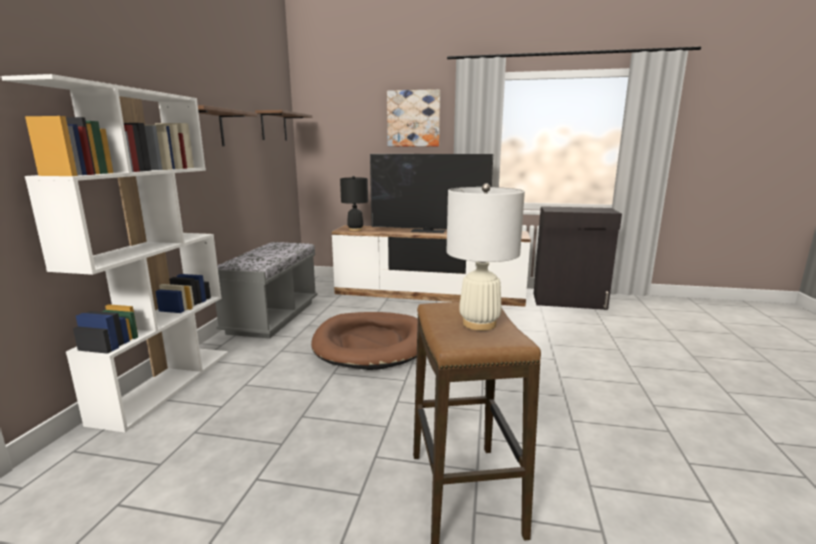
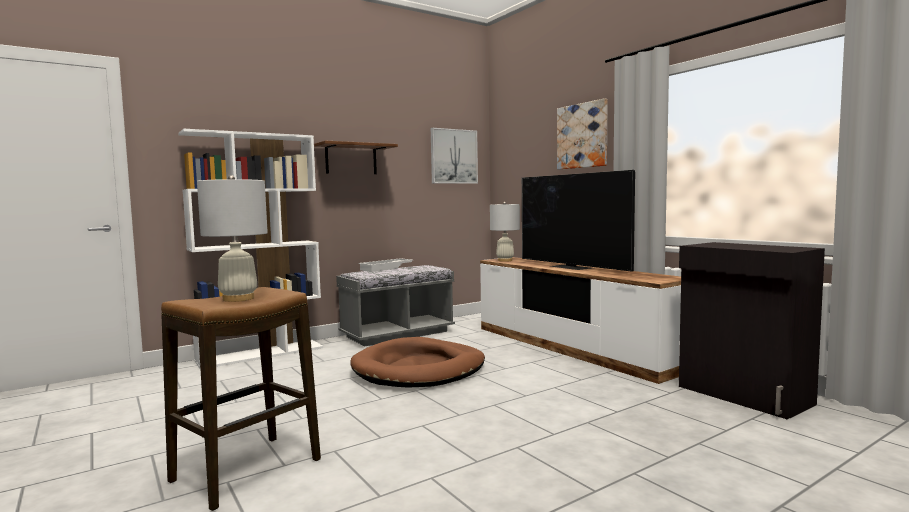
camera: 45 degrees right, 10 degrees down
(254, 252) = (386, 268): none -> white tray
(274, 126) = (453, 156): brown shelf -> picture
(355, 230) = (505, 260): black table lamp -> white table lamp

